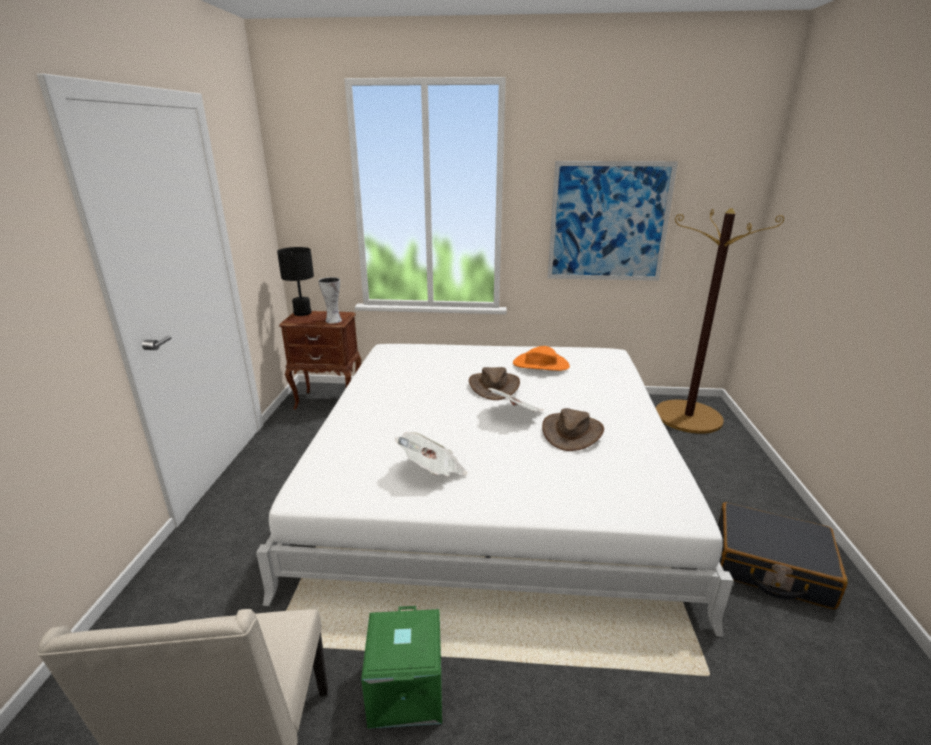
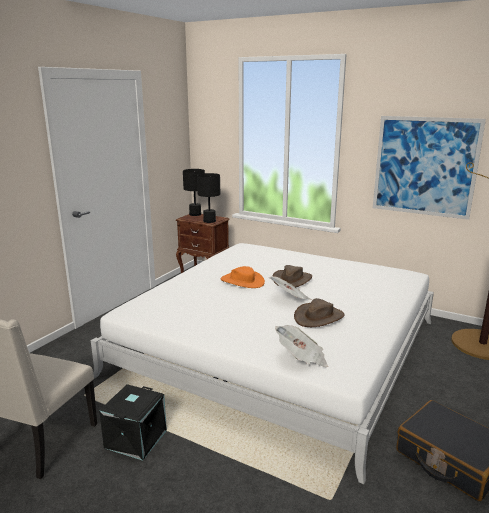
camera: 25 degrees right, 5 degrees down
(333, 320) = (209, 221): vase -> black table lamp
(404, 689) = (135, 438): green storage box -> black storage box
(432, 470) = (204, 317): newspaper -> newspaper (302, 358)
(541, 364) = (341, 272): orange hat -> orange hat (242, 281)

